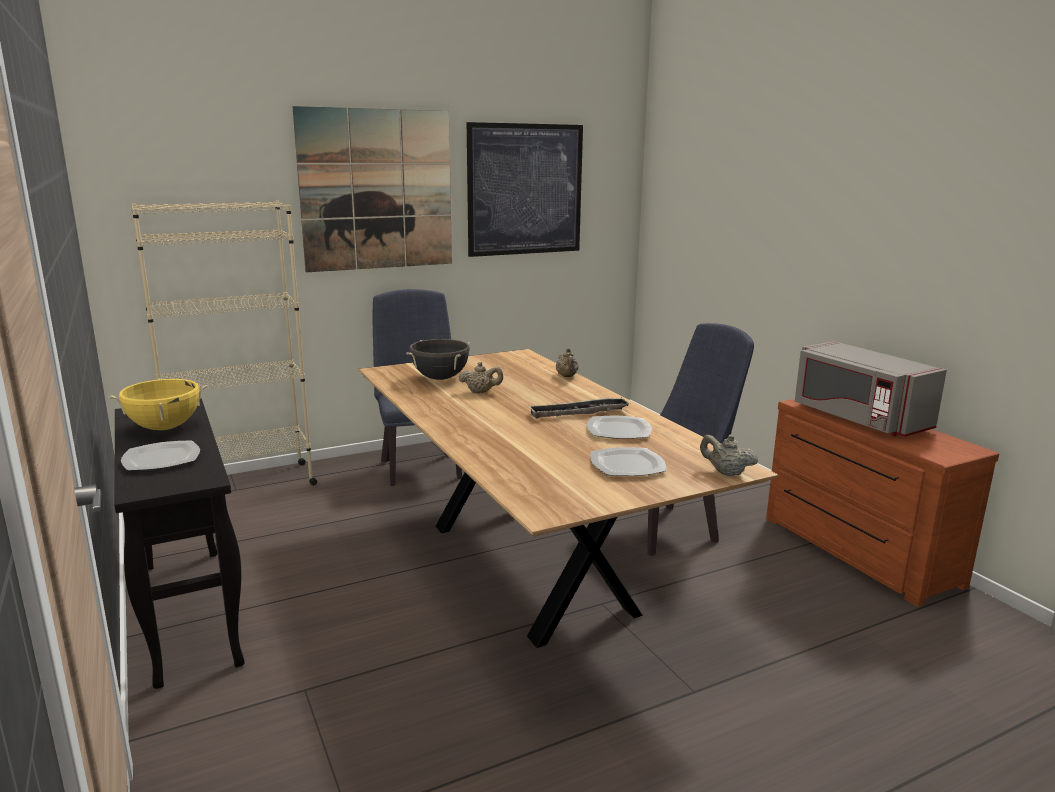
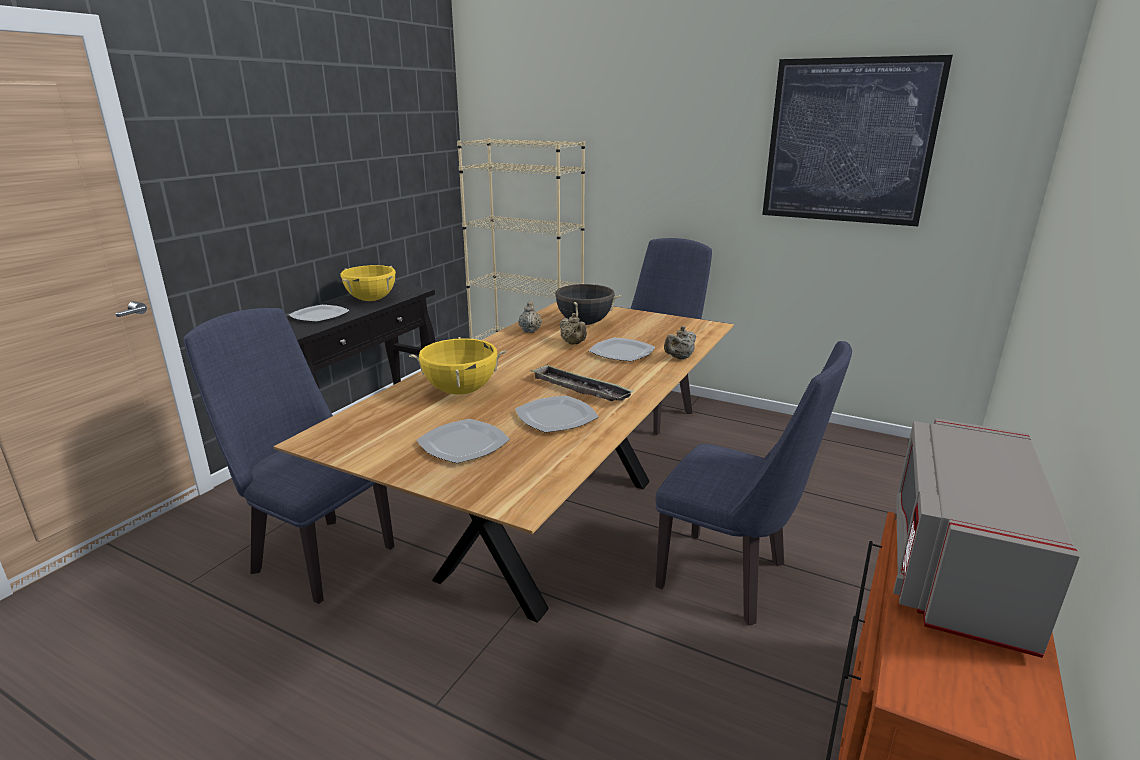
camera: 55 degrees right, 5 degrees up
(377, 190) = (673, 135): picture -> none
(410, 706) = (316, 554): none -> blue chair
(520, 445) = (460, 391): none -> yellow cooking pot
(527, 386) = (621, 352): none -> plate
(726, 473) = (499, 497): beige teapot -> beige teapot (530, 330)

